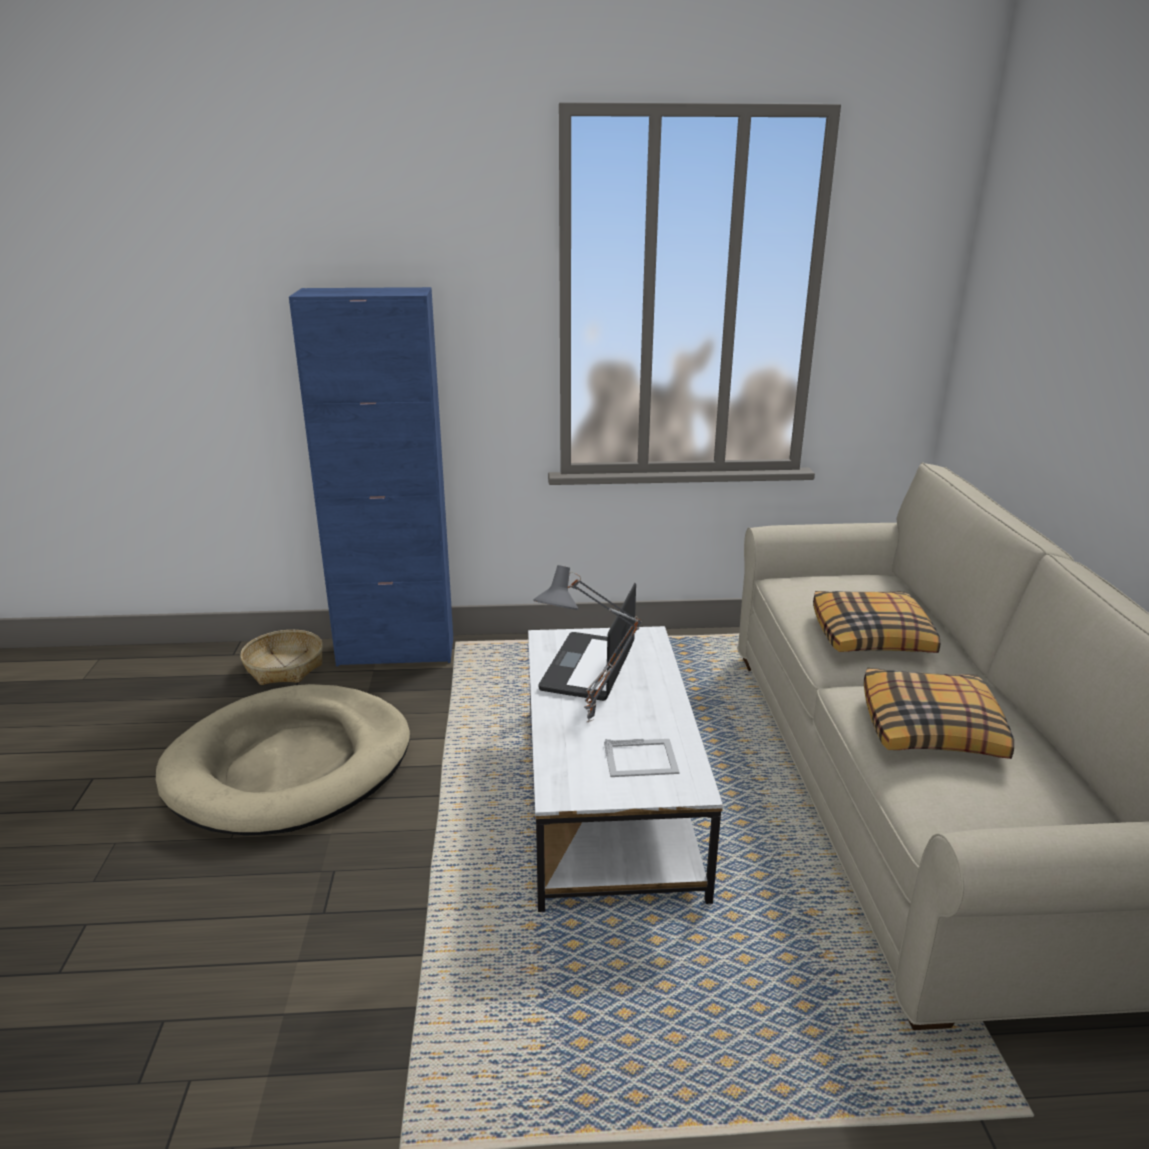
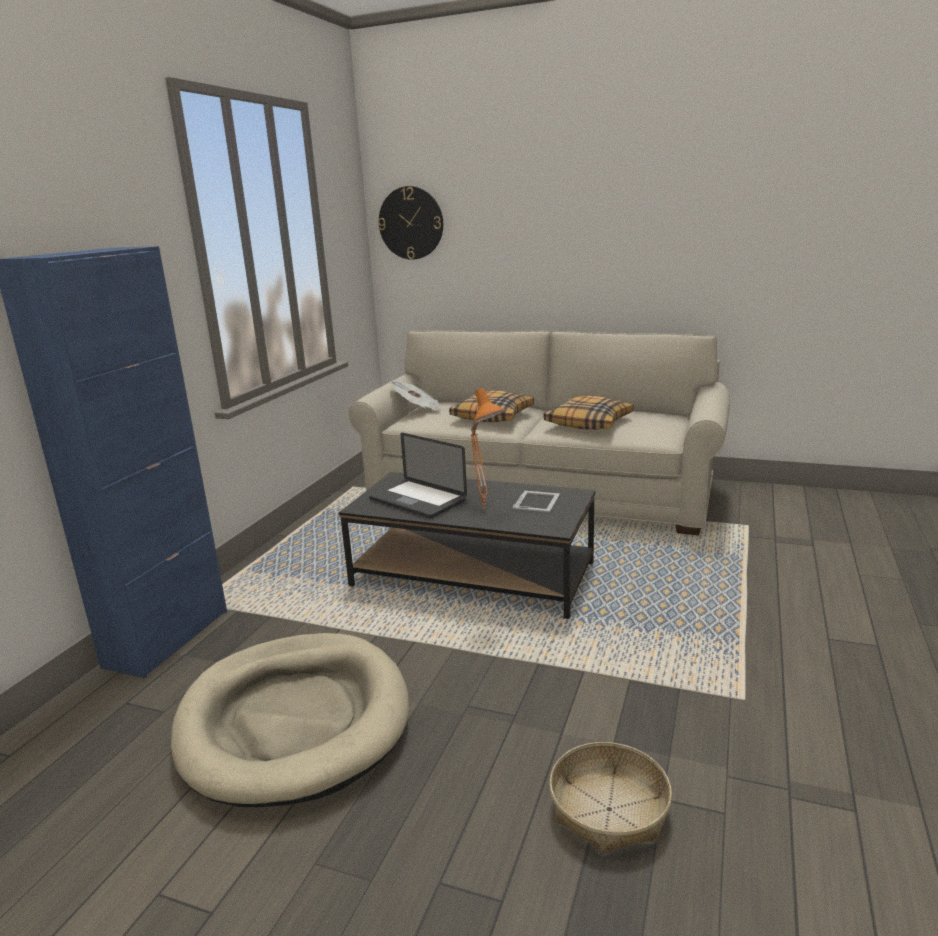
camera: 65 degrees left, 5 degrees down
(284, 667) = (98, 714): basket -> basket (608, 809)
(592, 723) = (486, 509): grey table lamp -> orange table lamp
(609, 796) = (473, 574): white coffee table -> black coffee table
(839, 576) = (418, 409): none -> newspaper
(997, 297) = (411, 223): none -> wall clock

